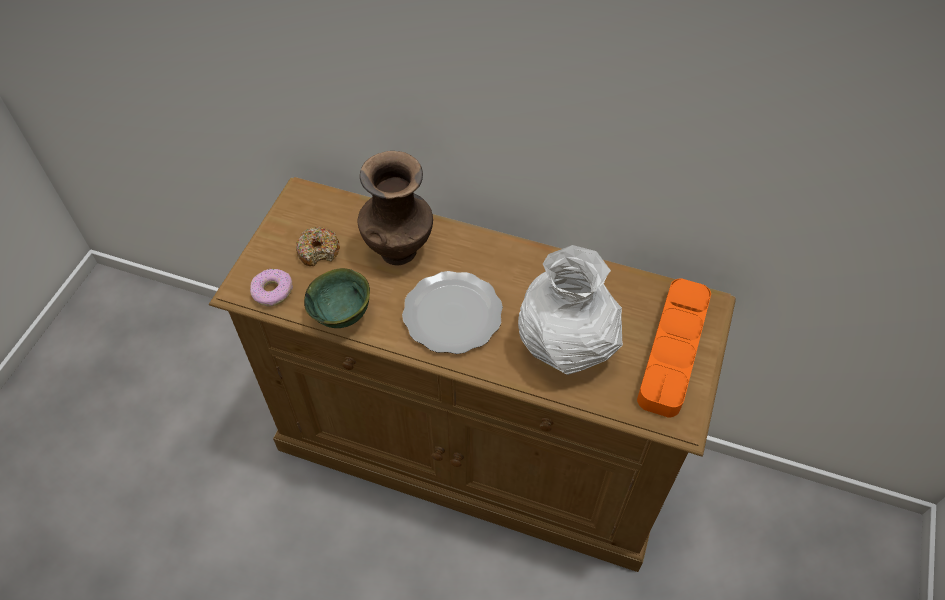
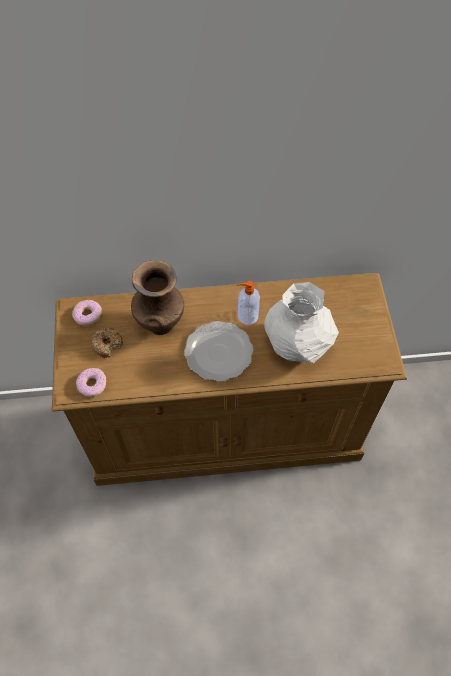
camera: 25 degrees left, 5 degrees up
(316, 207) = (87, 315): none -> donut
(342, 316) = (149, 382): green bowl -> none
(516, 283) = (247, 316): none -> soap dispenser
(673, 350) = (360, 321): orange tray -> none

